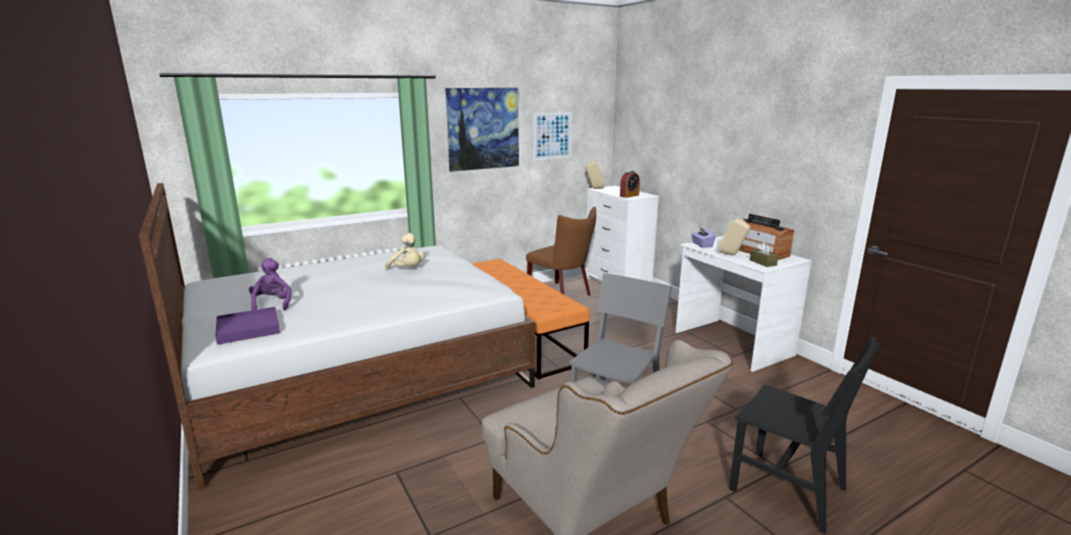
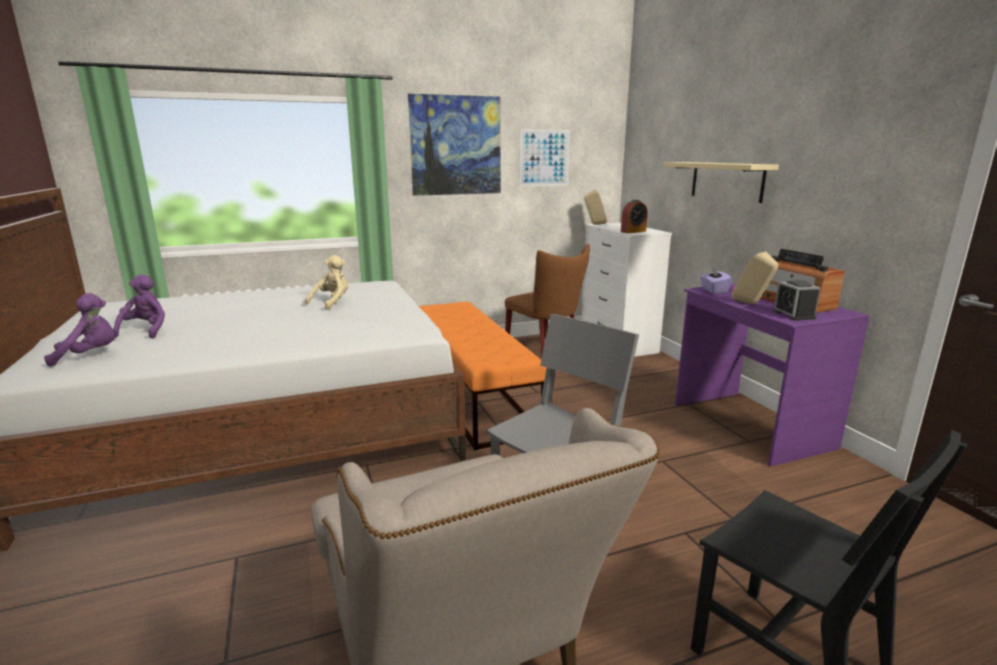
camera: 10 degrees right, 0 degrees up
(248, 328) = (89, 355): purple tray -> purple plush toy
(407, 269) = (332, 303): beige plush toy -> beige plush toy turned 105 degrees counterclockwise
(702, 158) = (726, 181): none -> beige shelf
(731, 343) = (749, 425): white desk -> purple desk
(763, 262) = (793, 315): brown tissue box -> alarm clock

